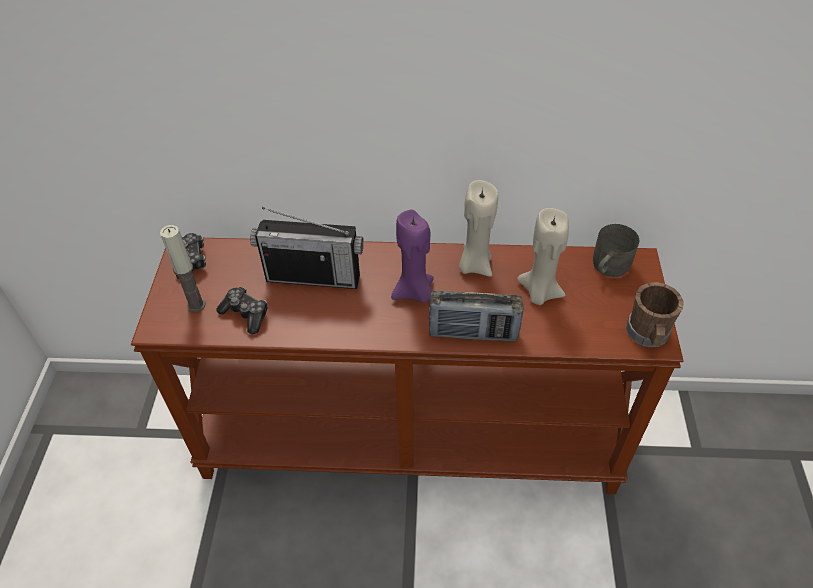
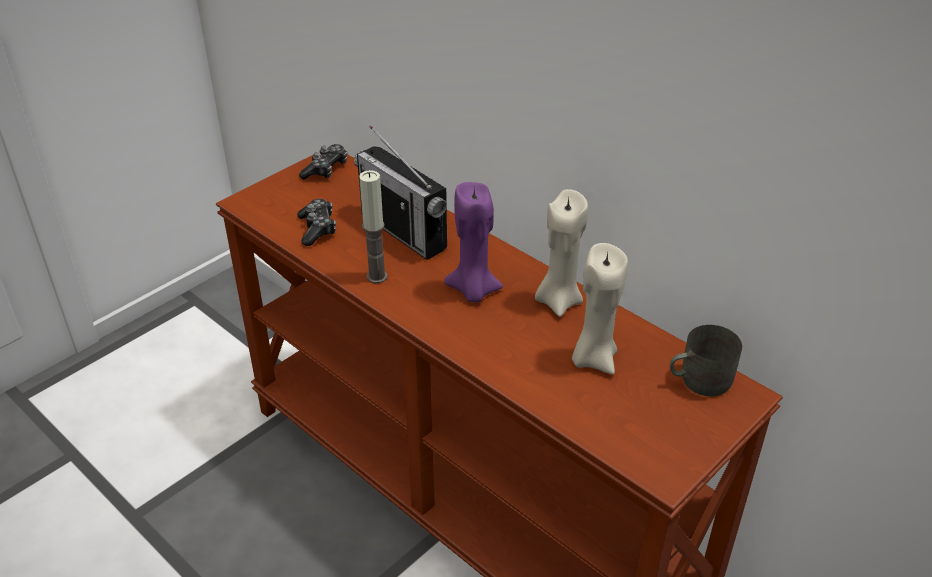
camera: 40 degrees right, 10 degrees down
(196, 305) = (290, 202): candle -> candle (377, 276)
(473, 333) = (484, 352): radio -> none
(648, 335) = (661, 462): brown mug -> none

